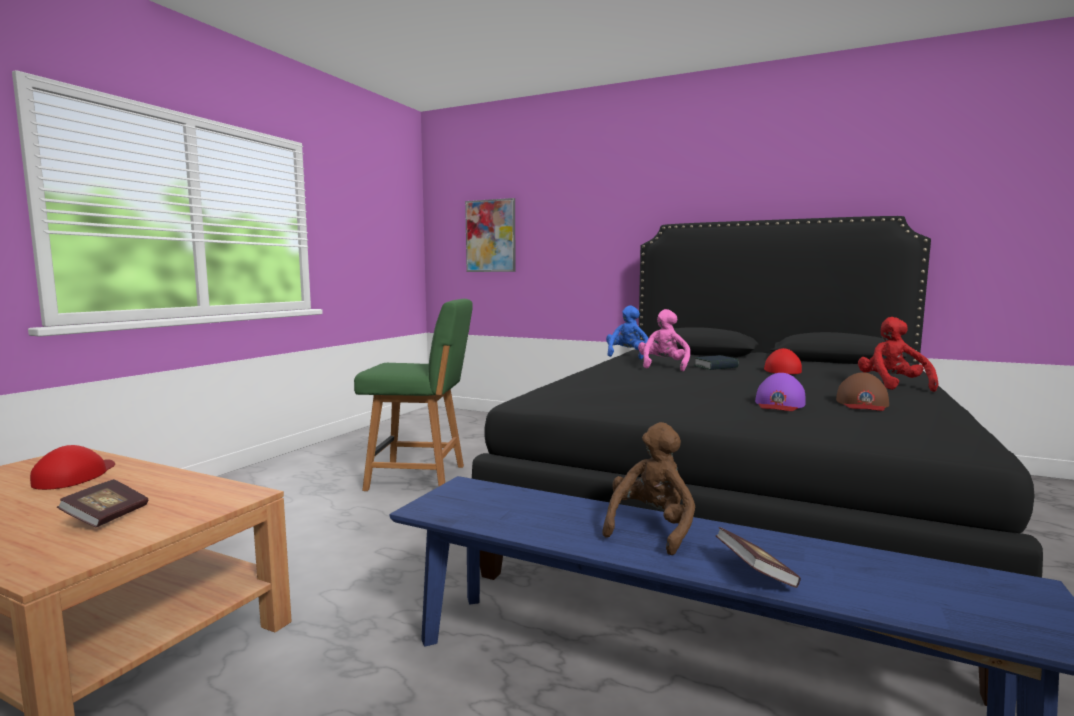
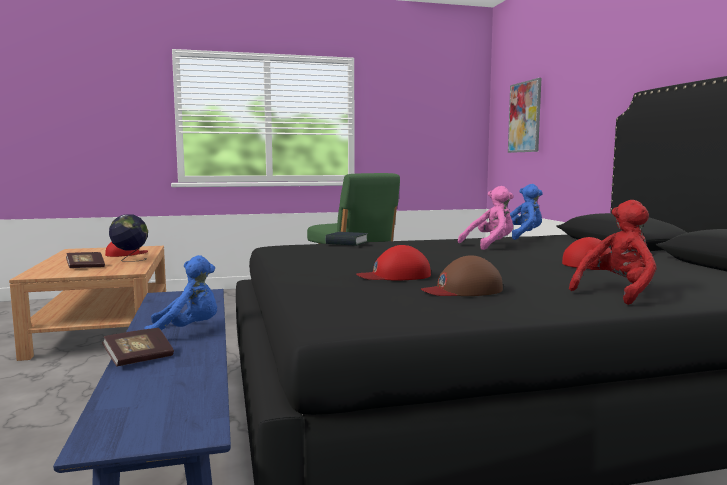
camera: 50 degrees right, 0 degrees up
(143, 482) = (130, 260): none -> globe
(651, 528) = (187, 331): brown plush toy -> blue plush toy
(715, 367) = (533, 252): book -> book (346, 243)
(779, 404) = (395, 276): purple cap -> red cap

